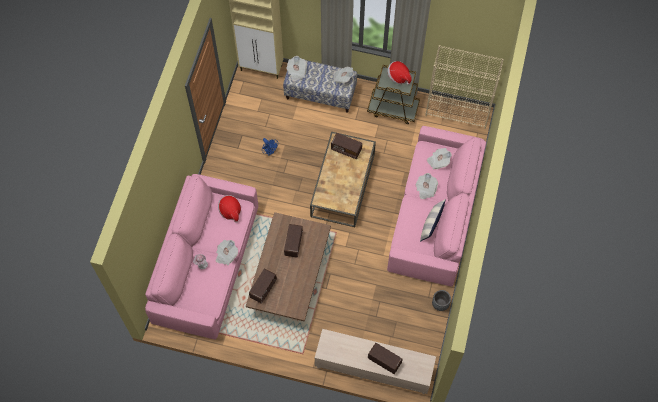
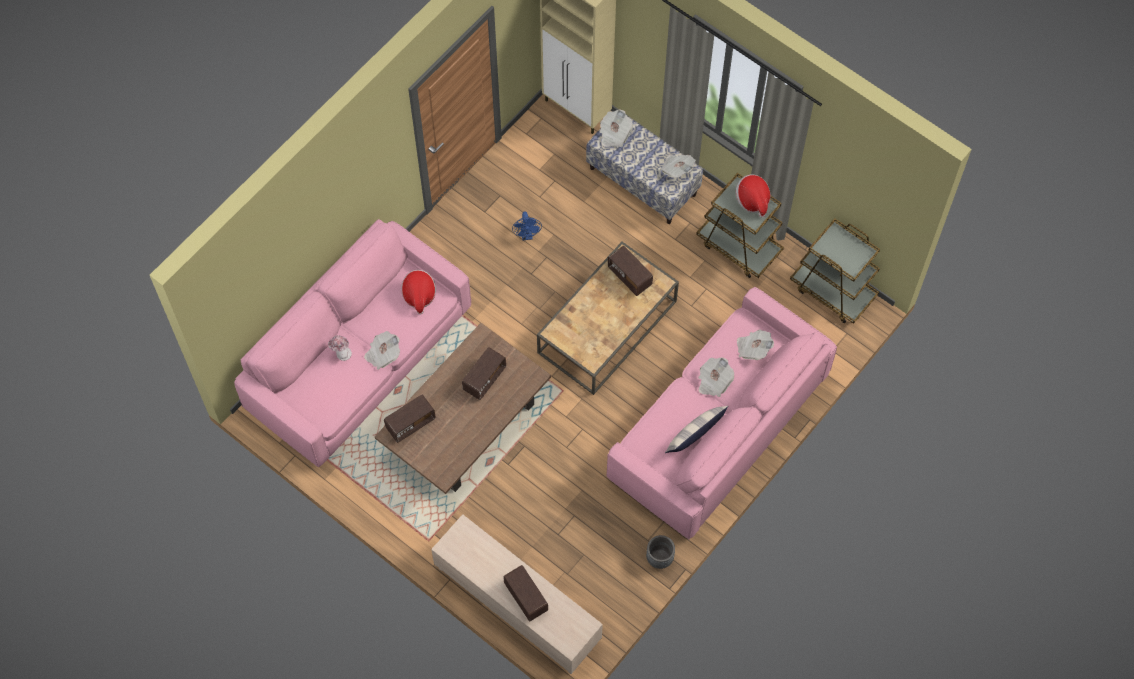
camera: 25 degrees right, 0 degrees up
(458, 112) = (833, 291): beige bookcase -> brown cart

